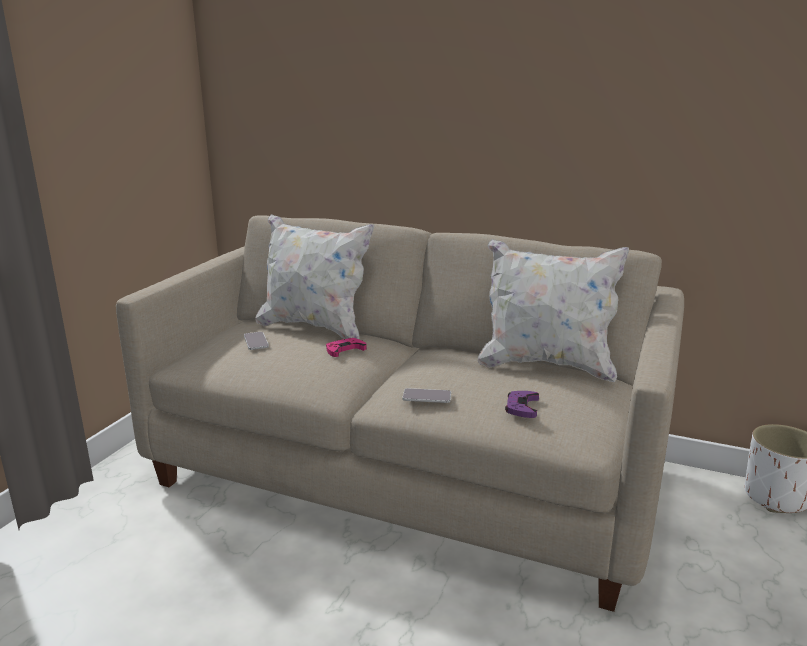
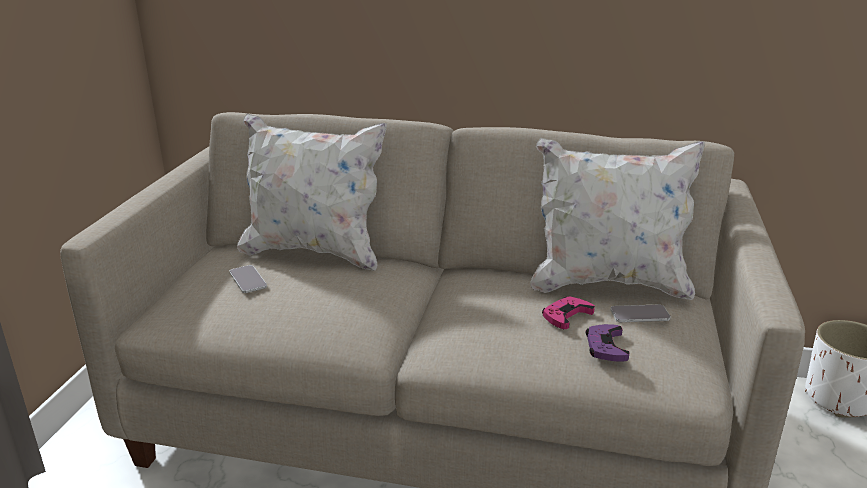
camera: 10 degrees left, 5 degrees up
(345, 350) = (366, 284): pink game controller -> pink game controller (566, 316)
(427, 397) = (488, 342): phone -> phone (639, 315)

